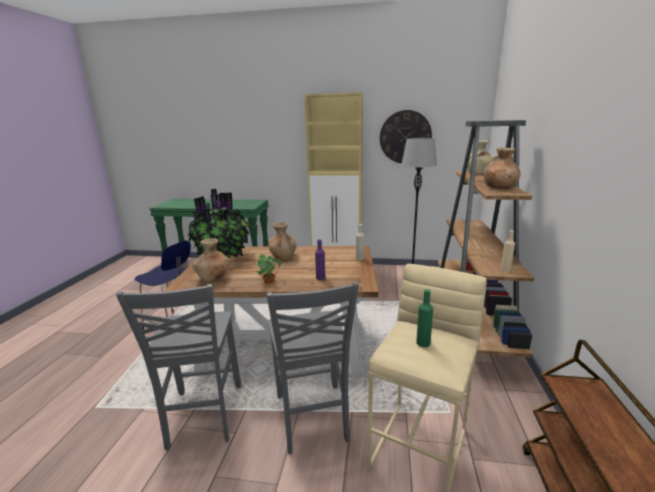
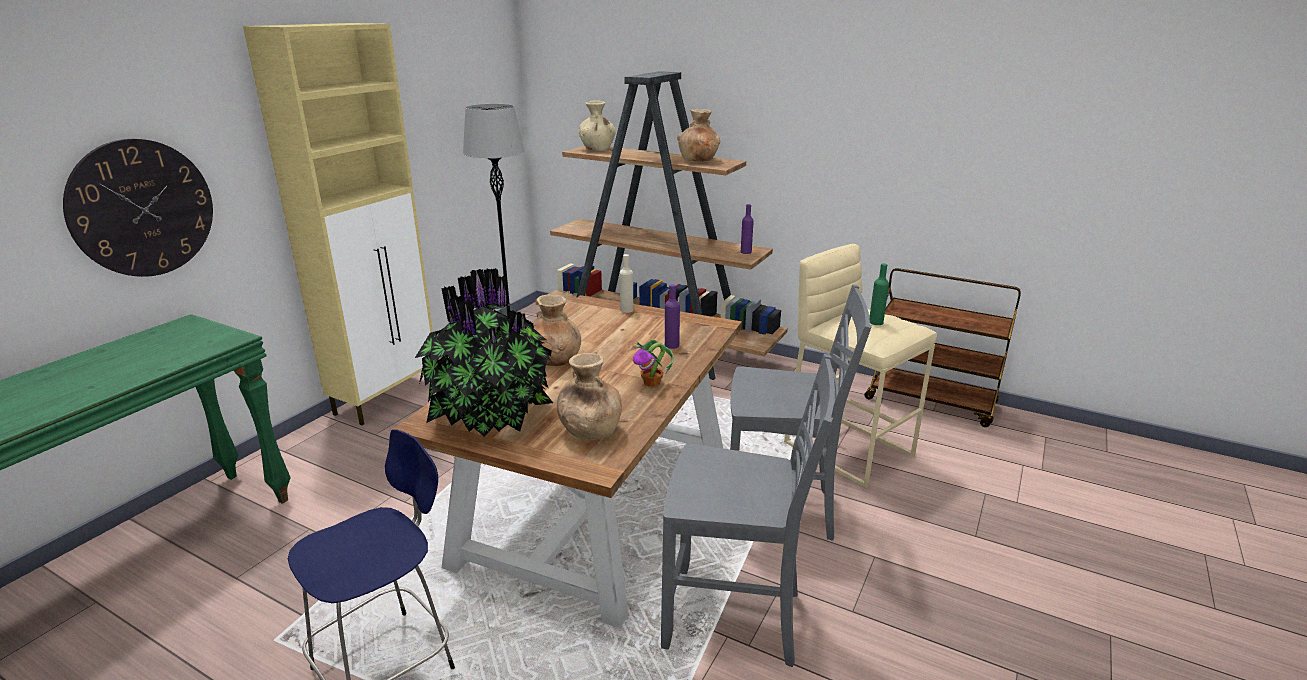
camera: 70 degrees left, 5 degrees up
(405, 137) = (427, 106): wall clock -> wall clock (142, 208)
(505, 269) = (746, 252): beige bottle -> purple bottle

